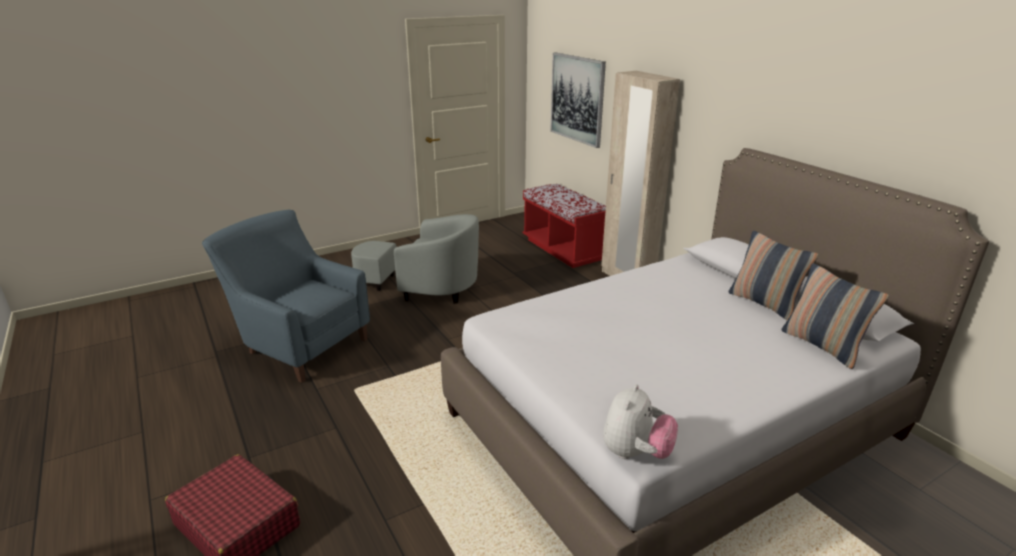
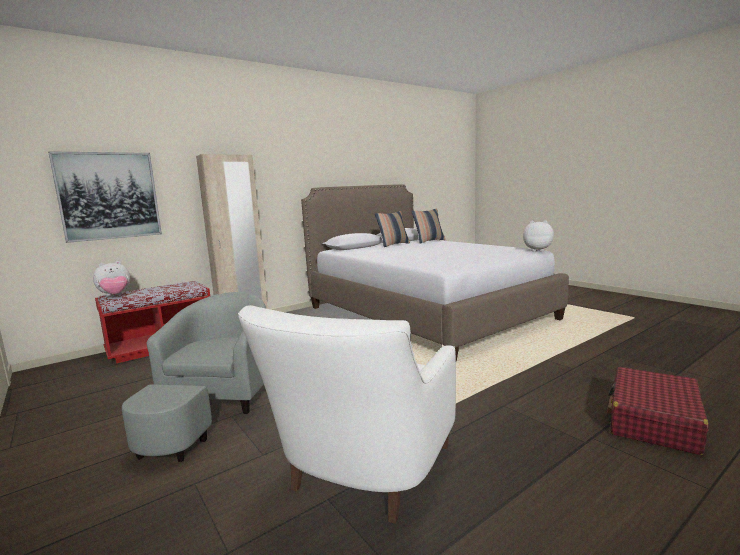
camera: 95 degrees left, 15 degrees down
(298, 344) = (362, 474): blue armchair -> white armchair
(545, 188) = (115, 295): none -> plush toy

